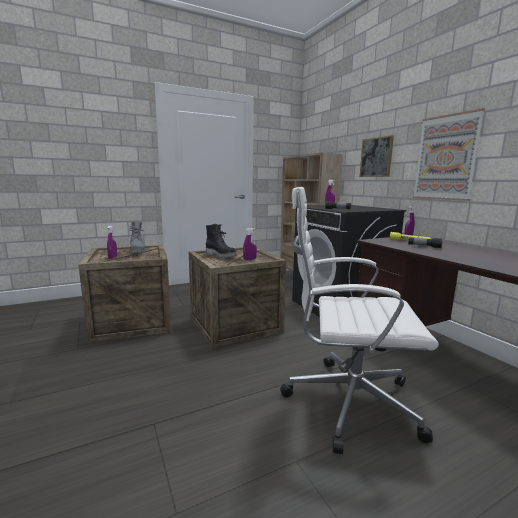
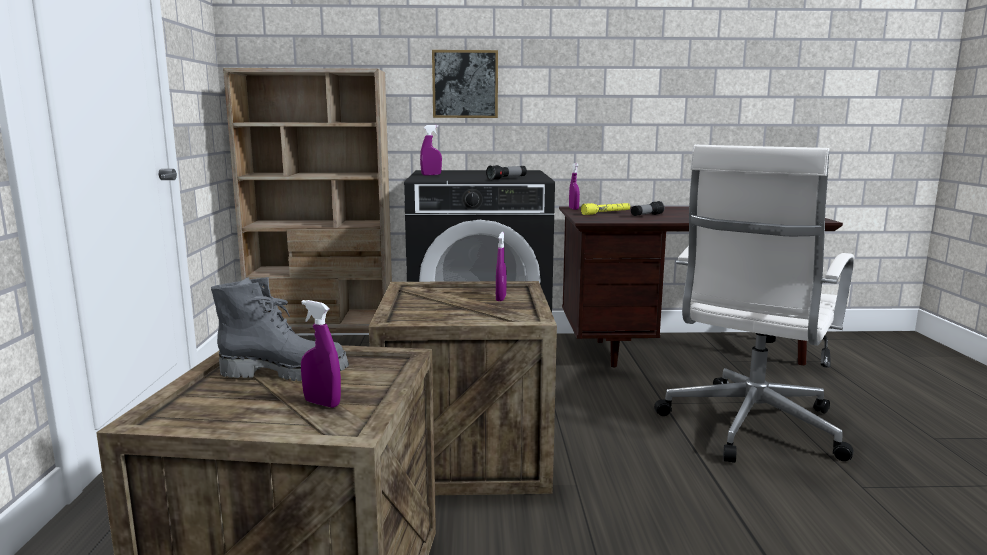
camera: 65 degrees left, 0 degrees up
(221, 255) = (449, 309): black boot -> none
(446, 158) = (592, 93): picture -> none

